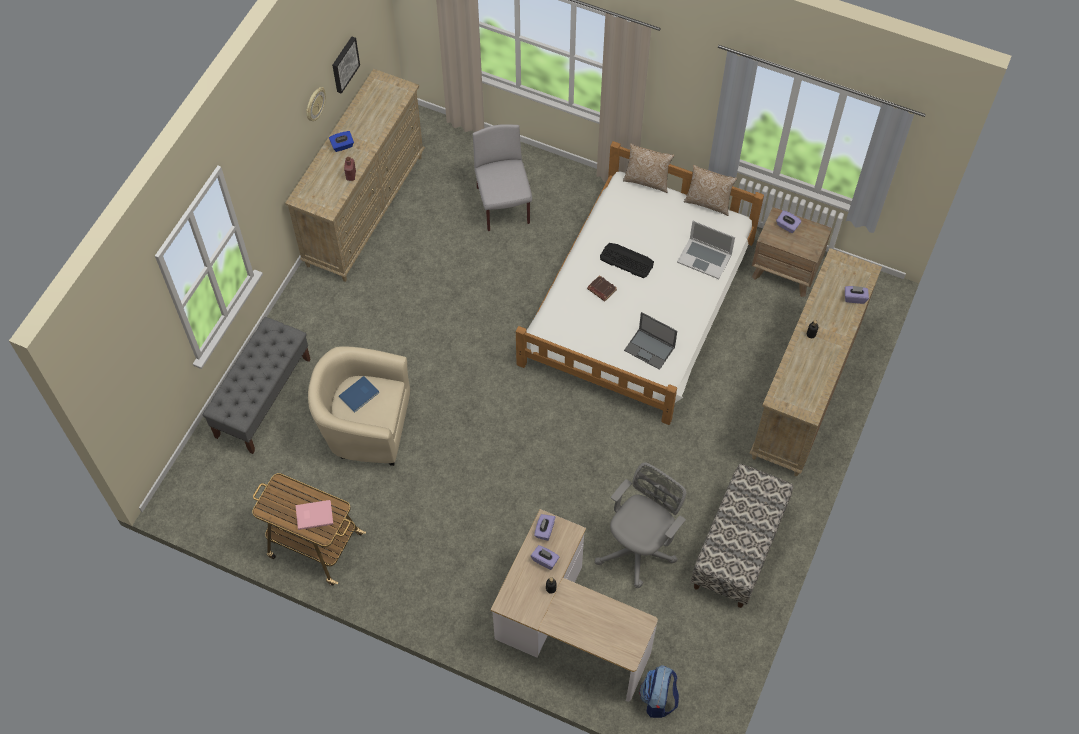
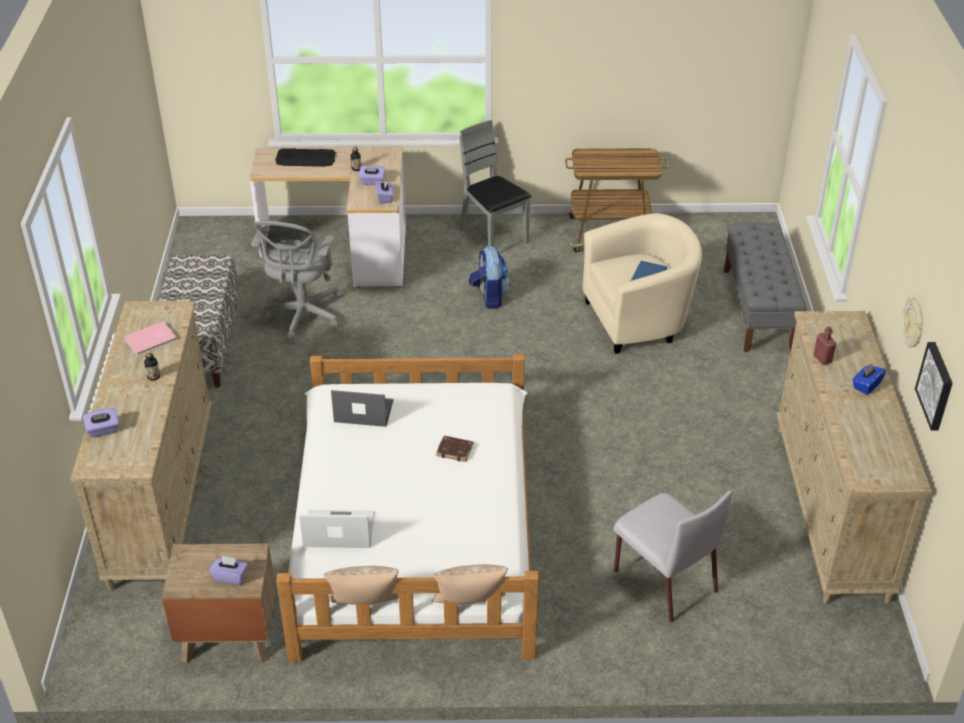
camera: 155 degrees right, 20 degrees down
(313, 514) = (602, 161): pink book -> pink book (152, 340)
(421, 587) = (493, 237): none -> grey chair
(626, 260) = (442, 492): keyboard -> keyboard (305, 158)
(658, 699) = (241, 234): backpack -> backpack (489, 297)

